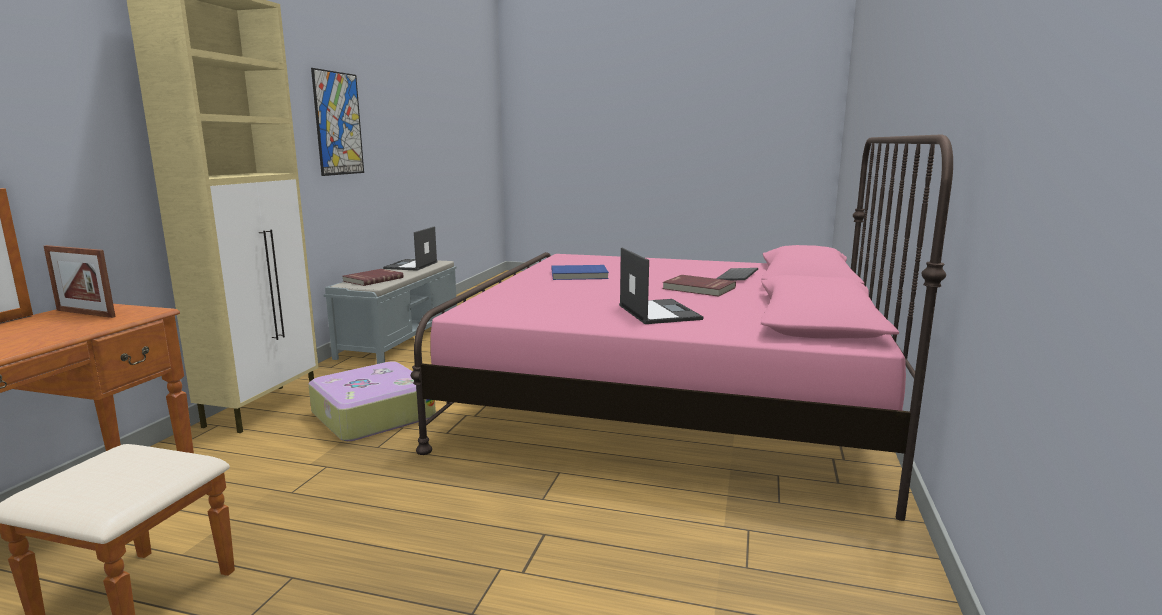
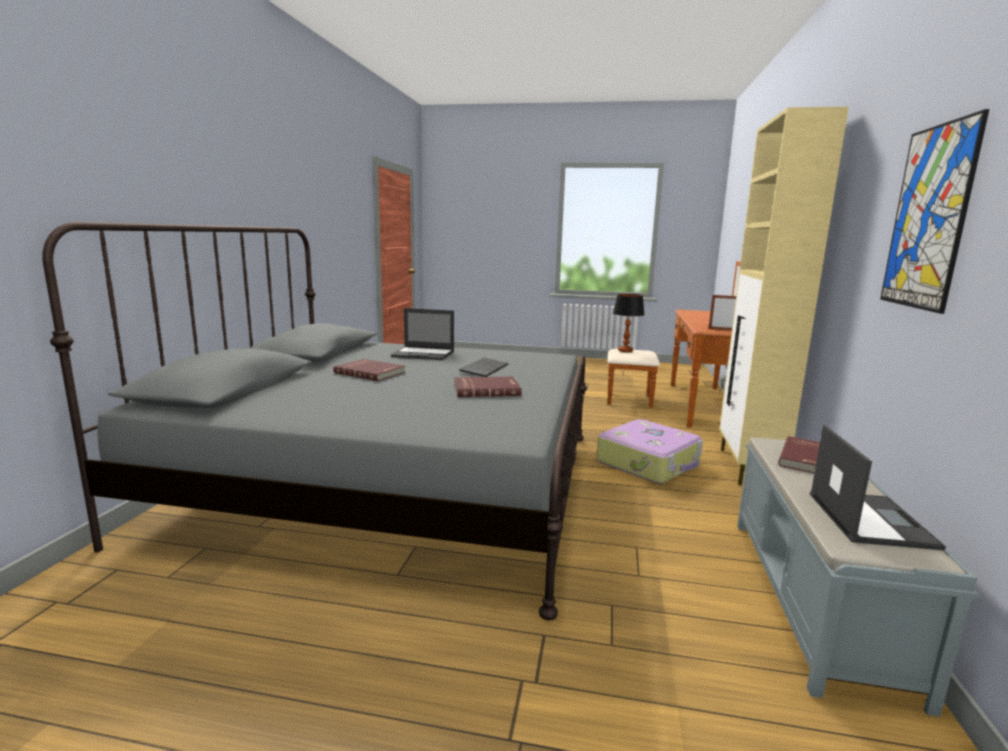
camera: 175 degrees right, 0 degrees up
(127, 476) = (625, 351): none -> table lamp
(579, 275) = (486, 389): blue book -> red book
(658, 312) = (424, 354): laptop -> laptop turned 60 degrees counterclockwise
(671, 398) = (393, 482): pink bed -> grey bed
(738, 276) = (303, 387): keyboard -> keyboard (483, 368)

